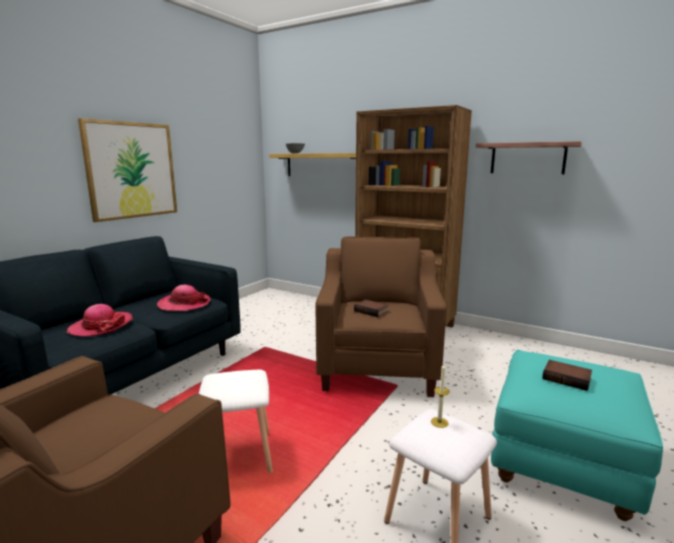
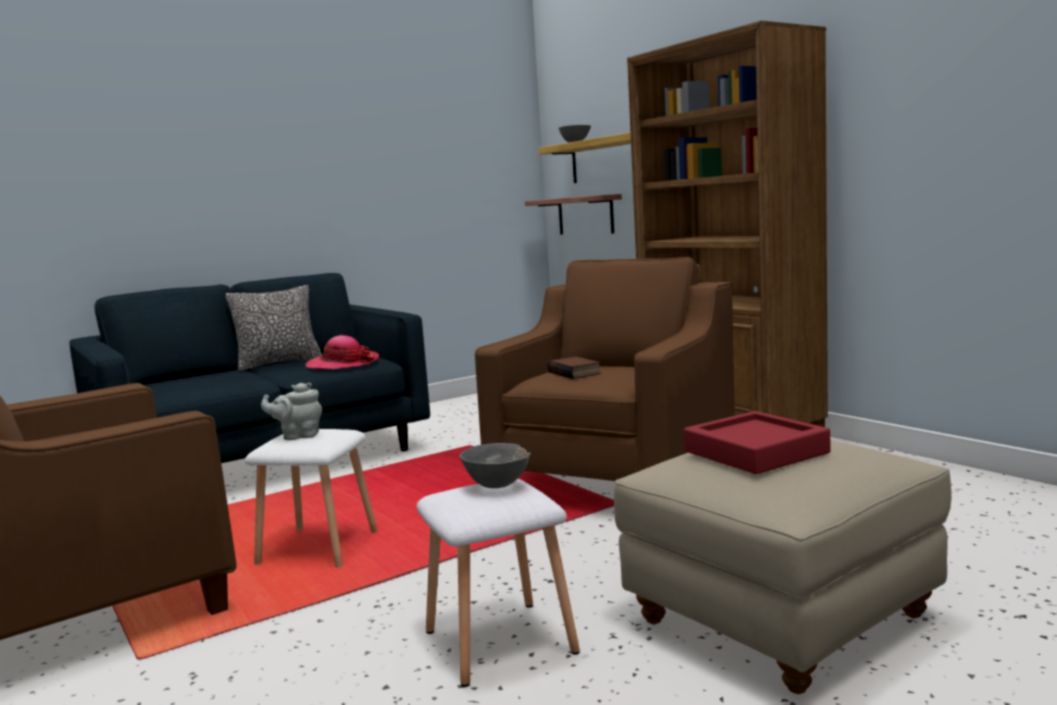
camera: 25 degrees right, 5 degrees down
(101, 326) = (222, 380): hat -> none
(130, 305) = (279, 364): none -> pillow
(131, 170) = (312, 182): picture -> none
(228, 383) = (298, 436): none -> grey teapot
(439, 422) = (498, 486): candle -> grey bowl
(527, 158) = (928, 101): shelf -> shelf (585, 215)
(562, 464) = (781, 621): turquoise ottoman -> beige ottoman
(567, 378) = (755, 452): book -> red tray

